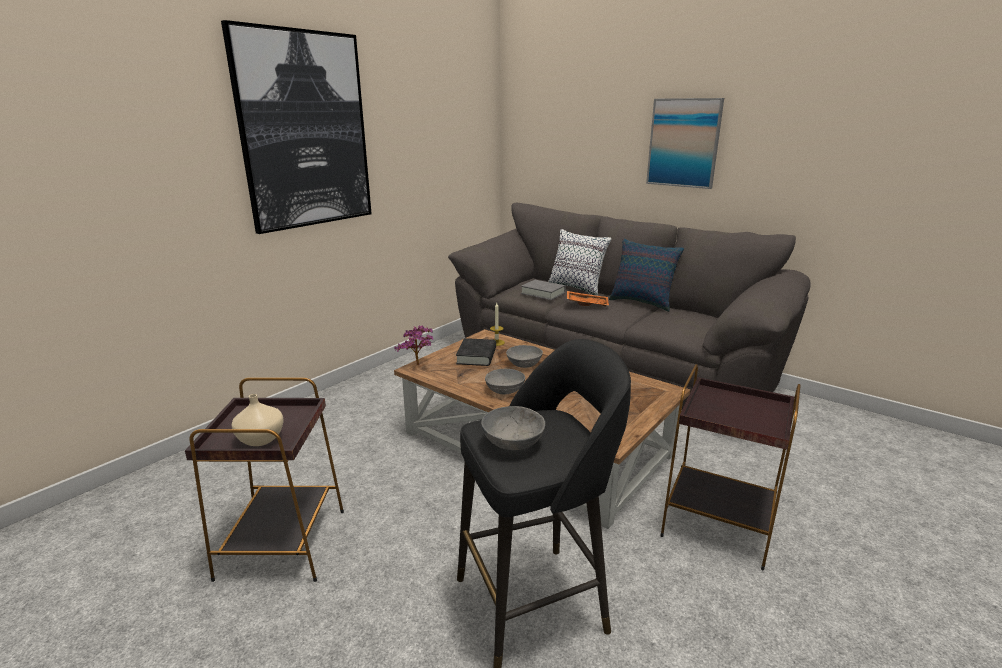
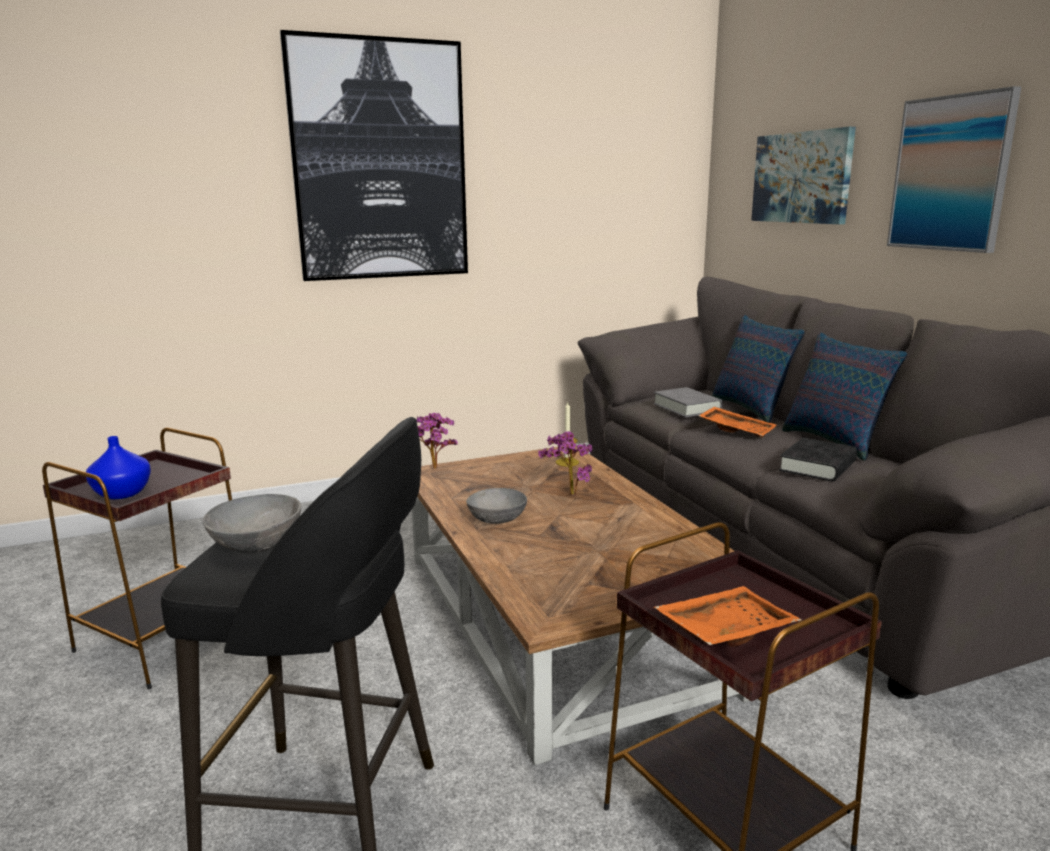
camera: 30 degrees right, 5 degrees down
(260, 440) = (121, 494): beige vase -> blue vase
(476, 356) = (518, 473): black book -> black book (817, 466)
(524, 364) = (568, 494): grey bowl -> potted plant
(576, 289) = (750, 410): white pillow -> blue pillow
(579, 138) = (801, 177): none -> picture
(738, 420) = (724, 630): none -> orange tray

